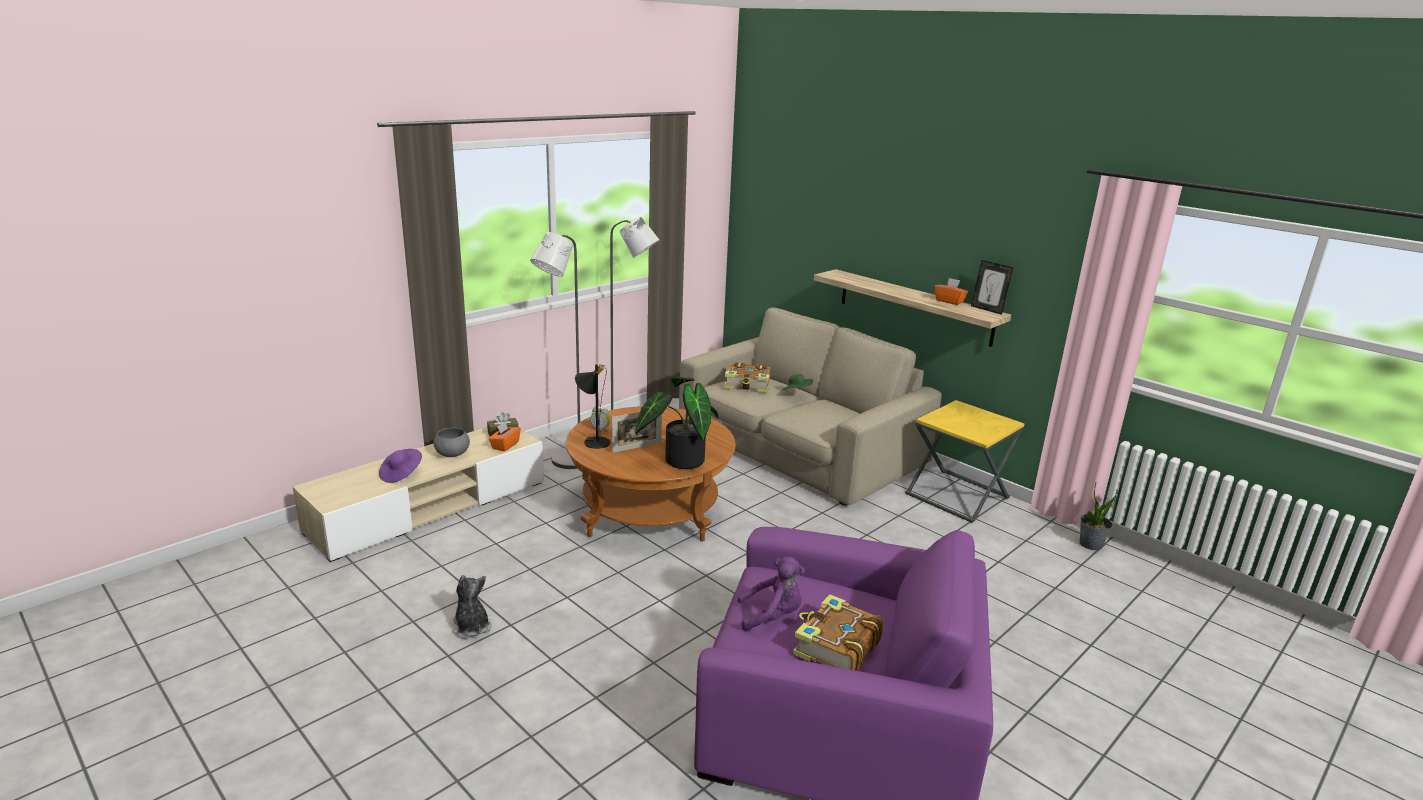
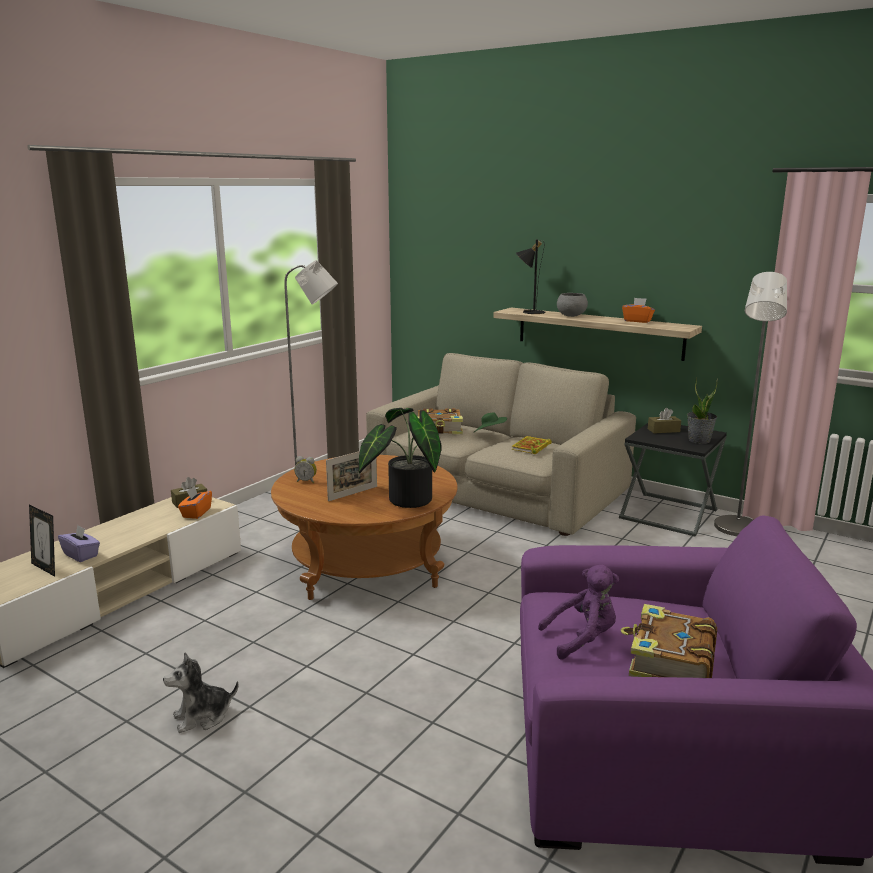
camera: 10 degrees left, 5 degrees down
(401, 474) = (81, 555): purple hat -> purple tissue box
(452, 454) = (137, 528): grey bowl -> grey bowl (571, 316)
(471, 627) = (202, 717): plush toy -> plush toy turned 75 degrees counterclockwise
(566, 462) = (259, 530): grey floor lamp -> grey floor lamp (736, 531)
(593, 441) = (302, 492): black table lamp -> black table lamp (529, 312)
(826, 416) = (531, 448): none -> book
(957, 496) = (668, 514): yellow side table -> black side table
(960, 414) = (663, 430): none -> brown tissue box
(987, 309) = (677, 324): picture frame -> picture frame (46, 568)
(1090, 544) = (813, 542): potted plant -> potted plant (699, 440)

